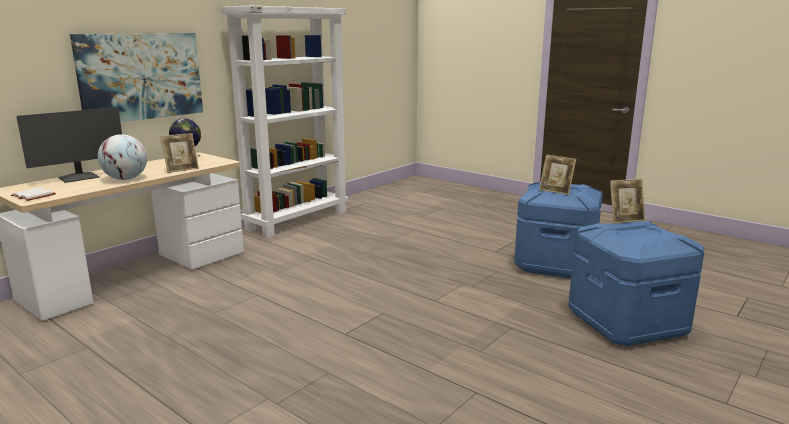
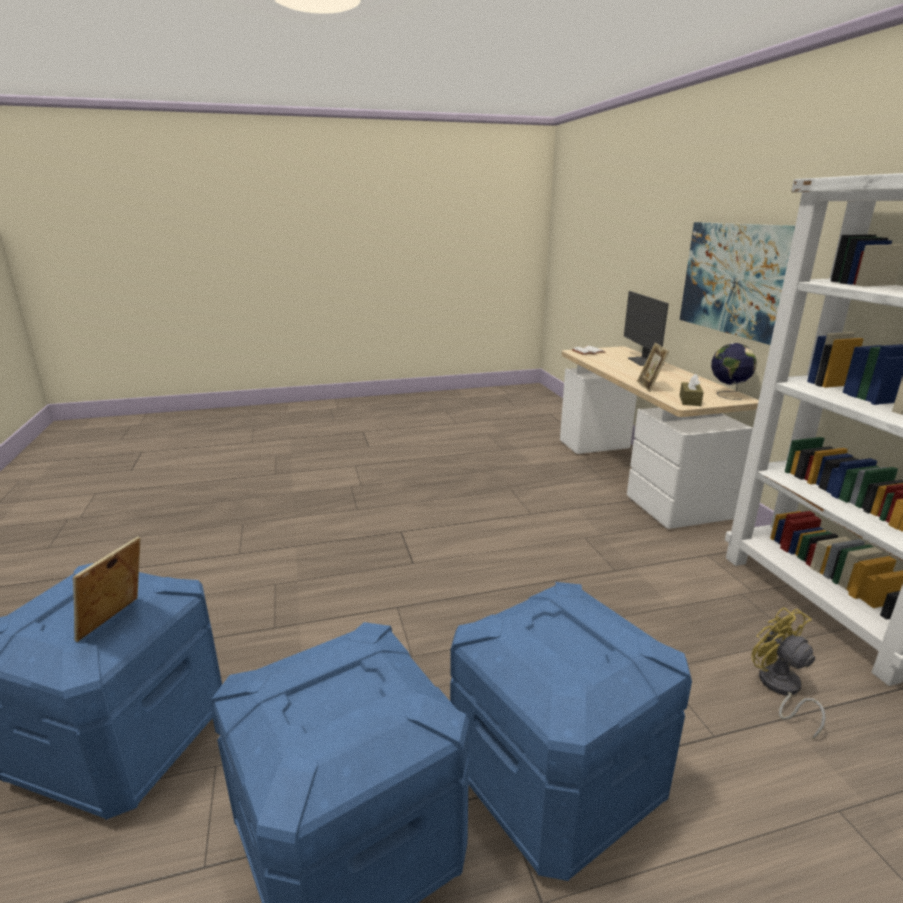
camera: 125 degrees right, 5 degrees up
(126, 179) = (622, 370): globe -> none
(213, 161) = (690, 400): none -> brown tissue box
(372, 224) = (780, 689): none -> yellow fan
(476, 245) = (553, 780): none -> blue storage box
(556, 191) = (330, 663): picture frame -> none

